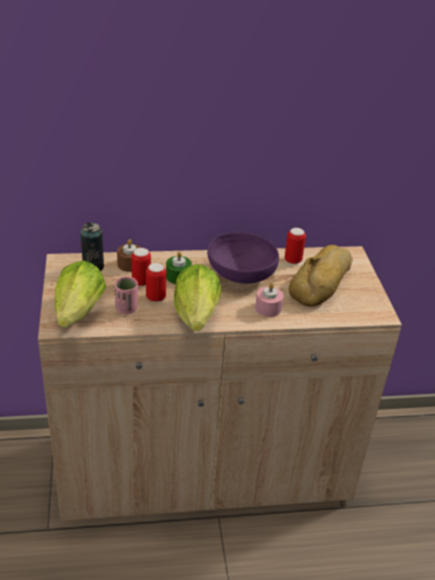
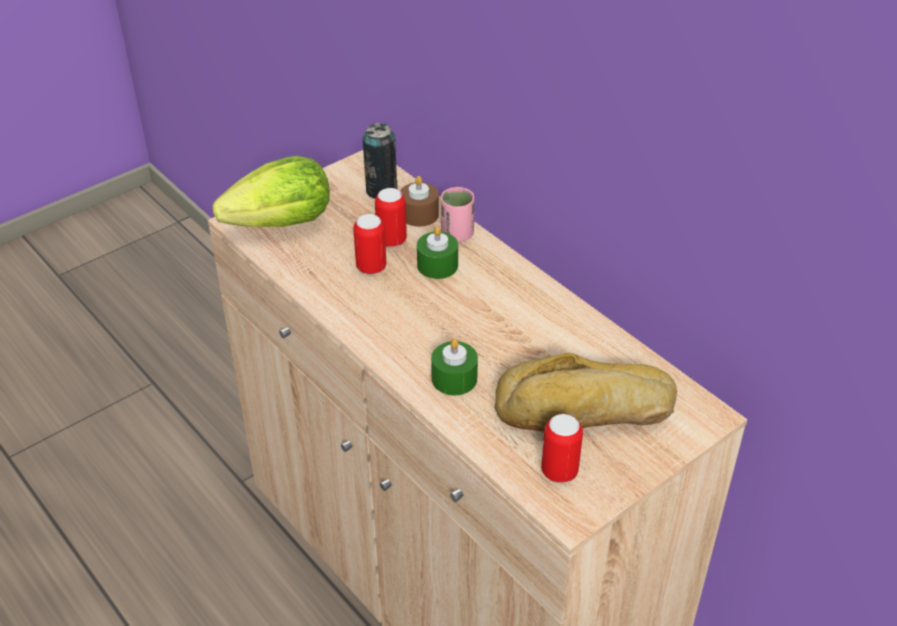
camera: 60 degrees right, 5 degrees up
(126, 309) = (324, 255): pink cup -> pink cup (457, 235)
(196, 315) = (369, 318): lettuce -> none
(240, 275) = (504, 318): purple bowl -> none
(268, 308) = (454, 378): pink candle -> green candle
(293, 260) = (605, 355): can -> can (559, 472)

